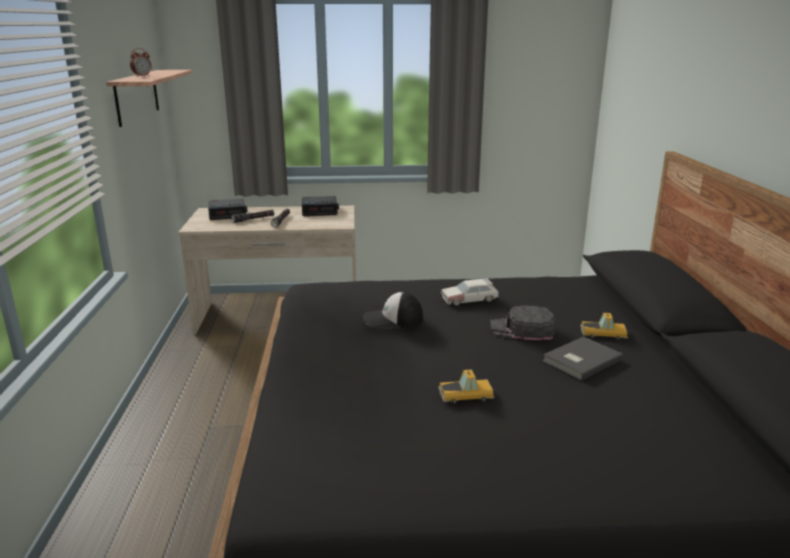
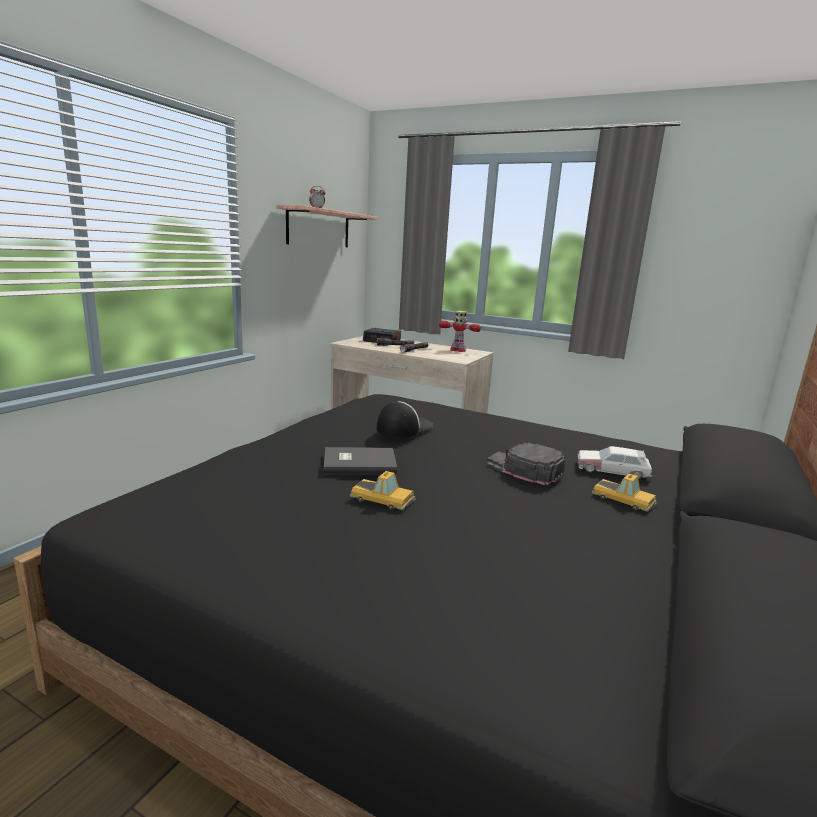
camera: 30 degrees right, 5 degrees down
(320, 211) = (457, 350): alarm clock -> toy robot
(392, 319) = (404, 428): cap -> cap turned 105 degrees clockwise
(469, 299) = (508, 434): toy car -> toy car (612, 470)
(579, 360) = (554, 512): grey book -> grey book (358, 463)

